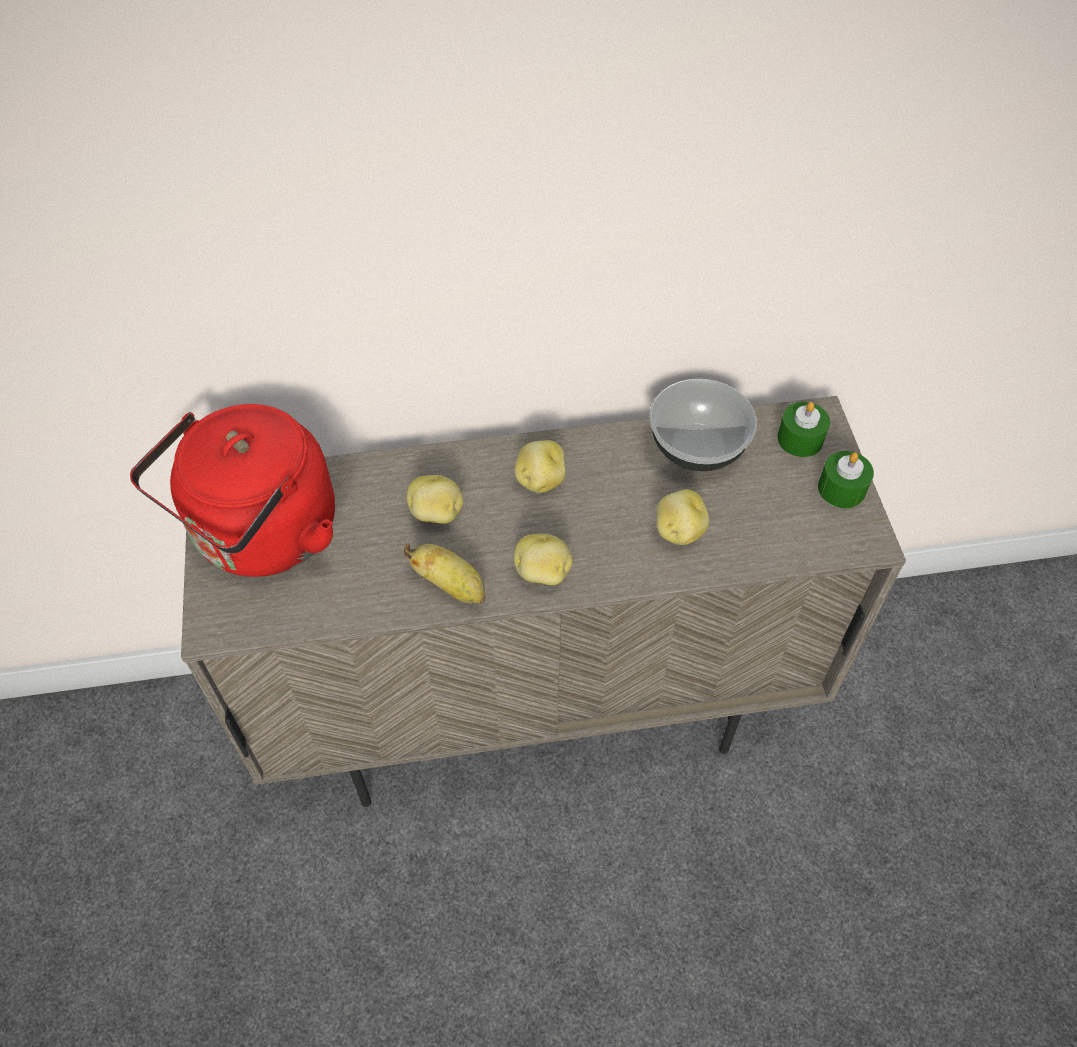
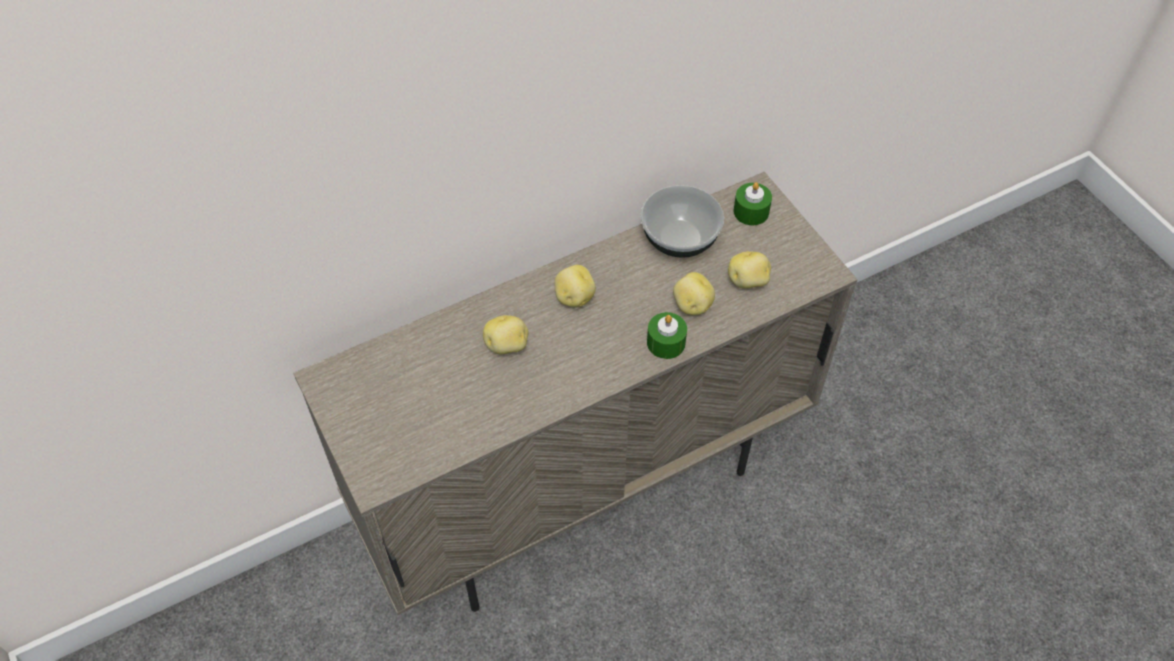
camera: 20 degrees left, 0 degrees up
(261, 536) = (378, 404): red kettle -> none
(451, 585) = (543, 396): banana -> none
(543, 573) = (607, 366): potato -> potato (748, 281)
(841, 489) = (794, 240): green candle -> green candle (666, 342)

